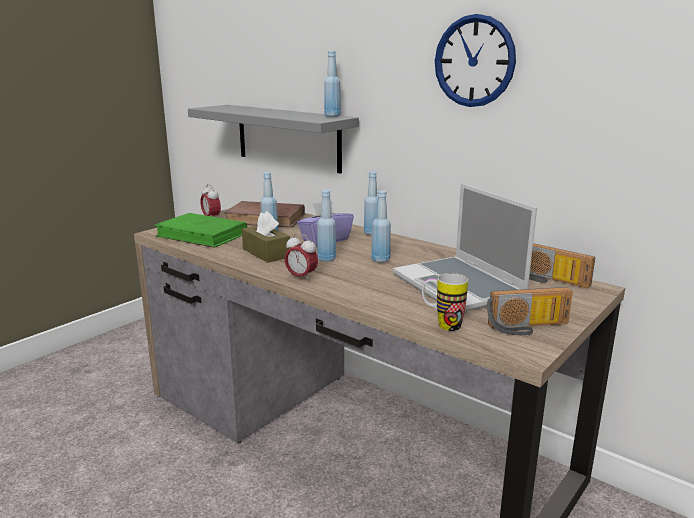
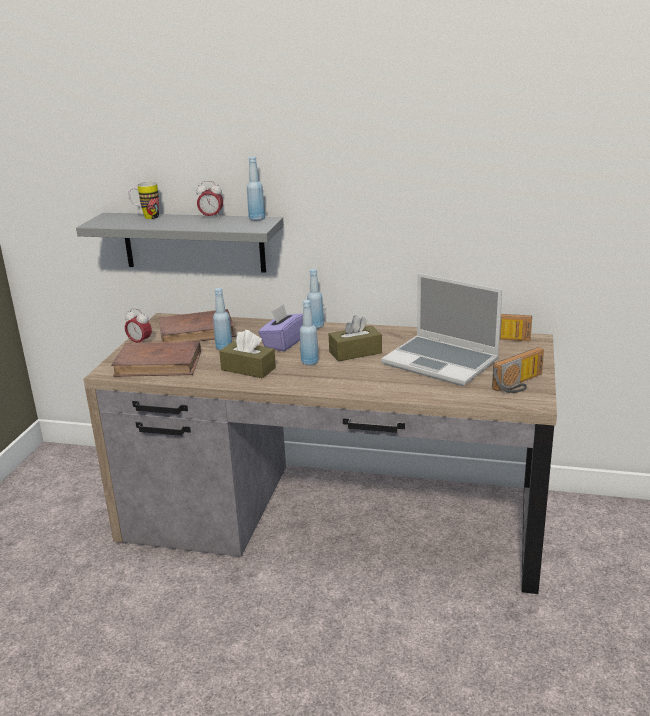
camera: 25 degrees left, 5 degrees up
(202, 235) = (159, 364): green book -> brown book
(301, 277) = (311, 385): alarm clock -> alarm clock (211, 217)
(380, 260) = (355, 352): blue bottle -> brown tissue box
(442, 325) = (462, 398): mug -> mug (146, 217)
(474, 61) = (404, 163): wall clock -> none

